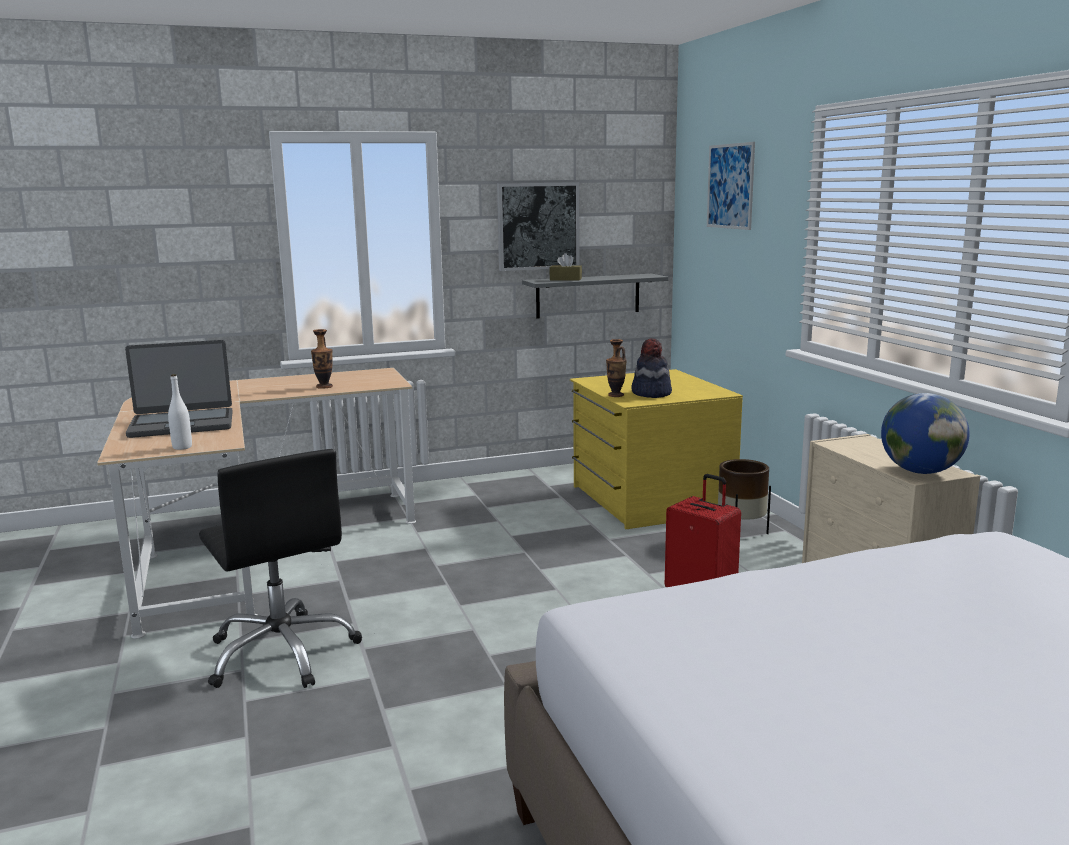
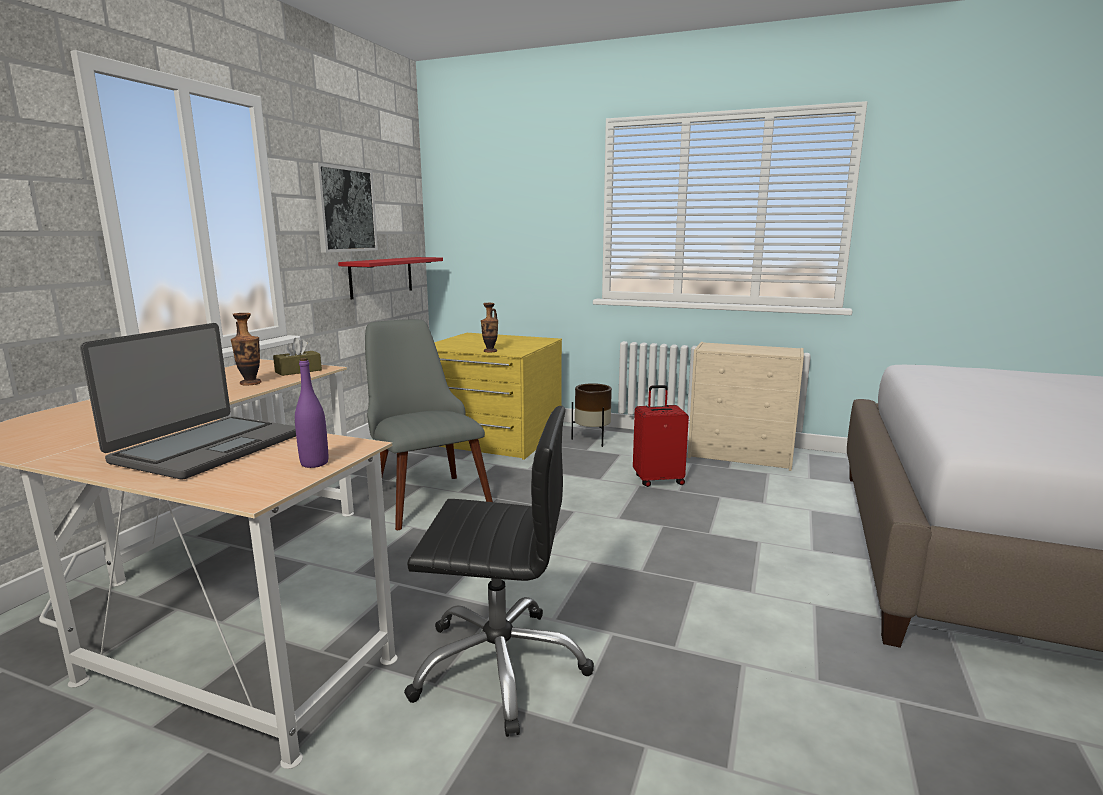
camera: 50 degrees left, 0 degrees up
(182, 447) = (314, 463): white bottle -> purple bottle
(483, 528) = (424, 495): none -> grey chair
(565, 279) = (378, 260): brown tissue box -> brown tissue box (298, 371)
(588, 295) = (381, 277): grey shelf -> red shelf
(651, 393) = (508, 346): hat -> none
(730, 186) = (504, 180): picture -> none
(920, 471) = (783, 351): globe -> none

